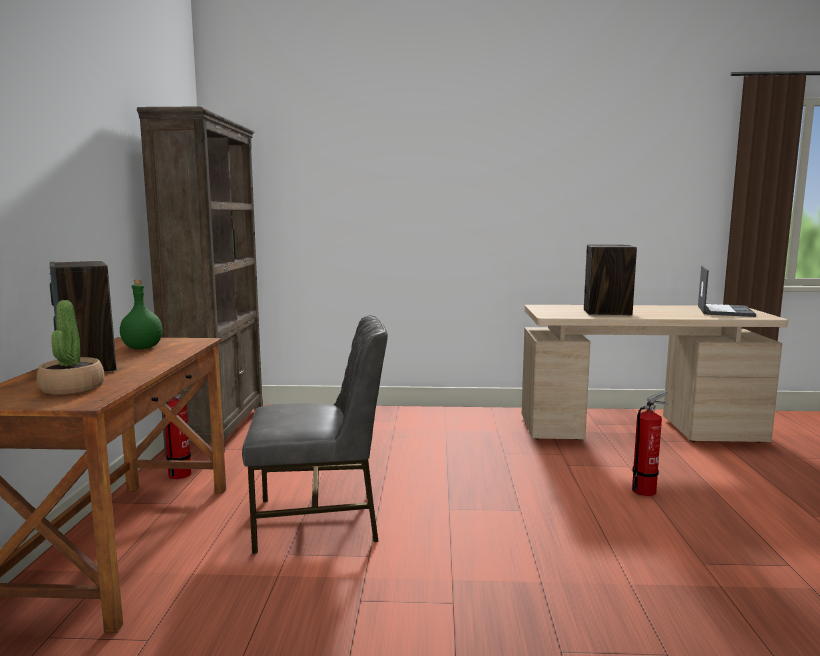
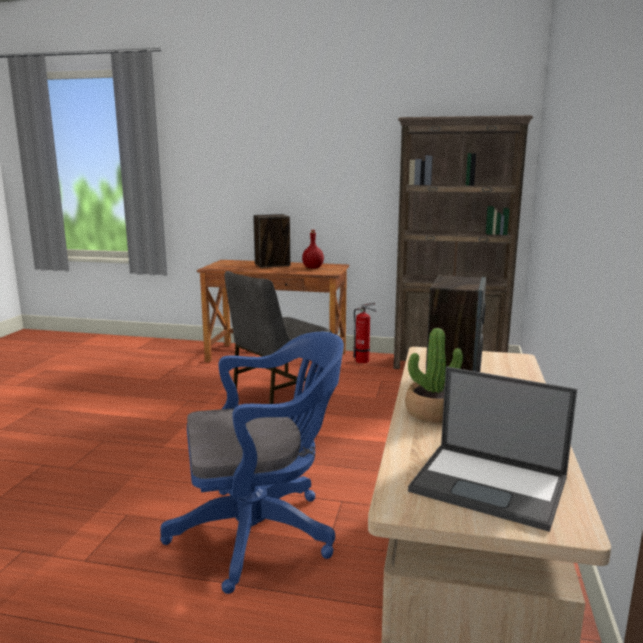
camera: 100 degrees right, 5 degrees up
(72, 388) = (234, 266): potted plant -> potted plant (434, 413)
(143, 348) = (312, 268): green bottle -> red bottle
(320, 521) = (278, 394): grey chair -> grey chair turned 45 degrees clockwise
(646, 490) = (261, 532): fire extinguisher -> blue office chair

